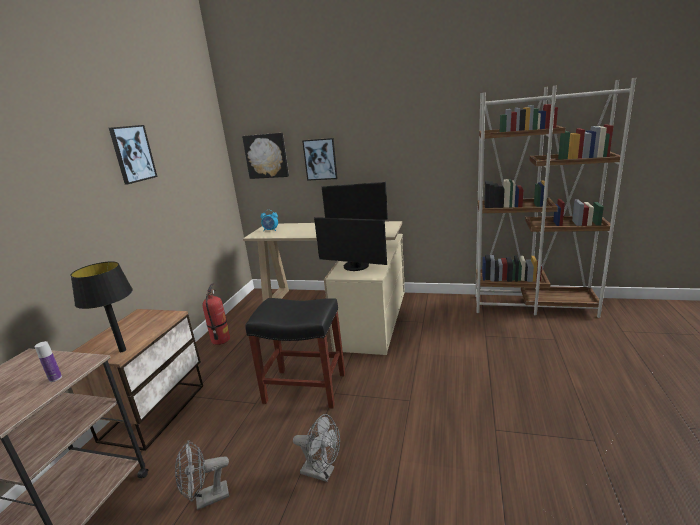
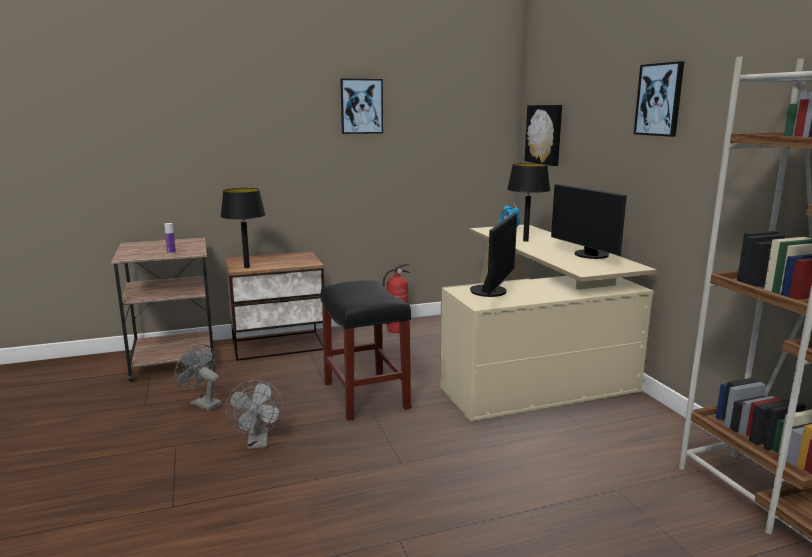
camera: 55 degrees right, 5 degrees down
(303, 232) = (525, 241): none -> black table lamp
(320, 159) = (589, 148): picture -> picture (659, 99)
(355, 267) = (492, 292): monitor -> monitor turned 150 degrees counterclockwise

